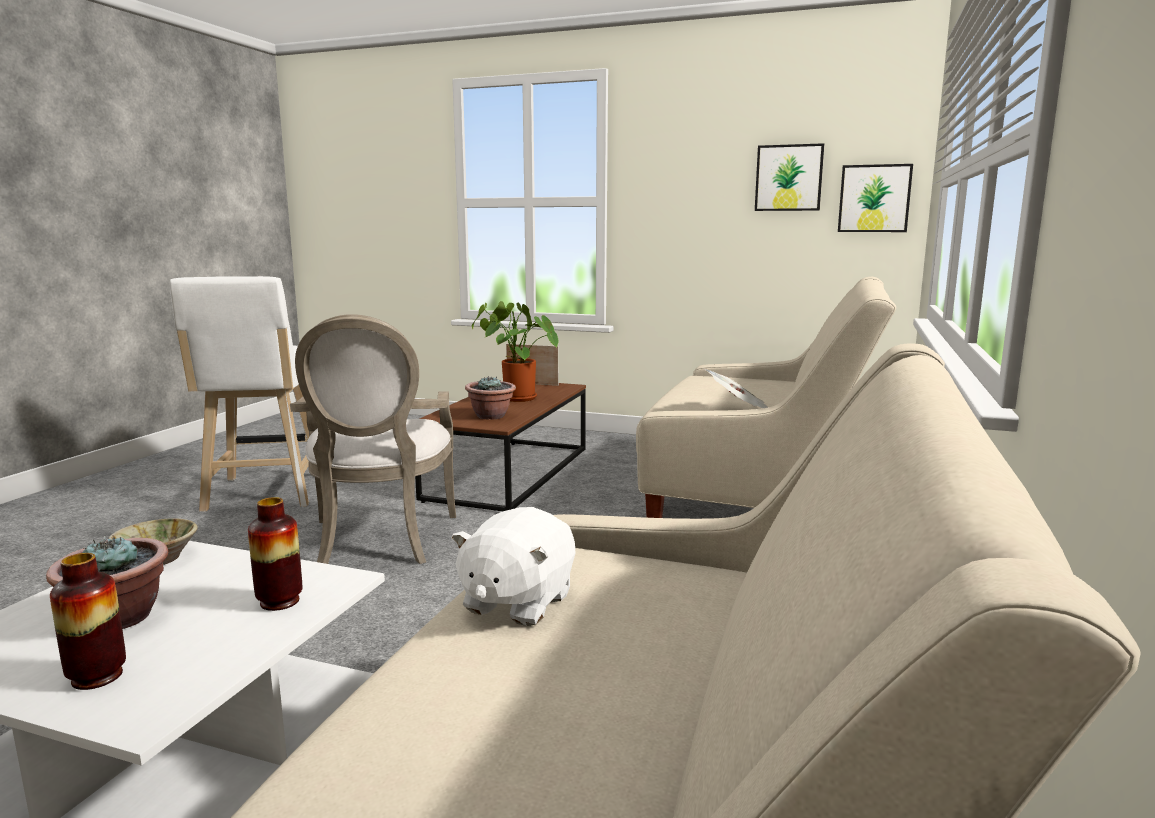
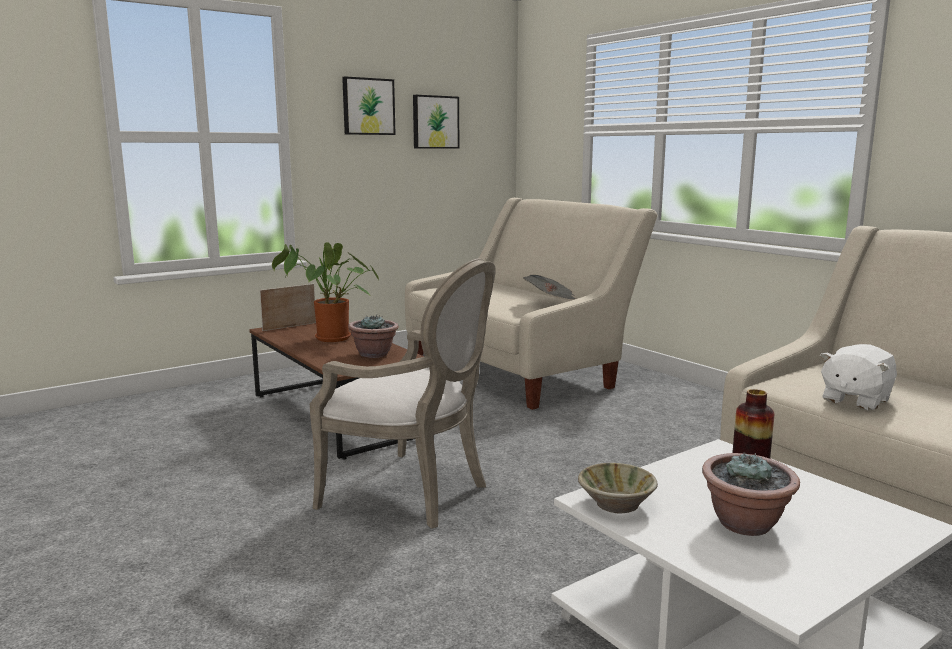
camera: 55 degrees left, 0 degrees up
(97, 677) = (849, 535): vase -> none
(264, 495) = (171, 524): white stool -> none
(516, 602) = (854, 400): white plush toy -> white plush toy turned 75 degrees clockwise
(874, 198) = (488, 140): picture -> picture (368, 106)

